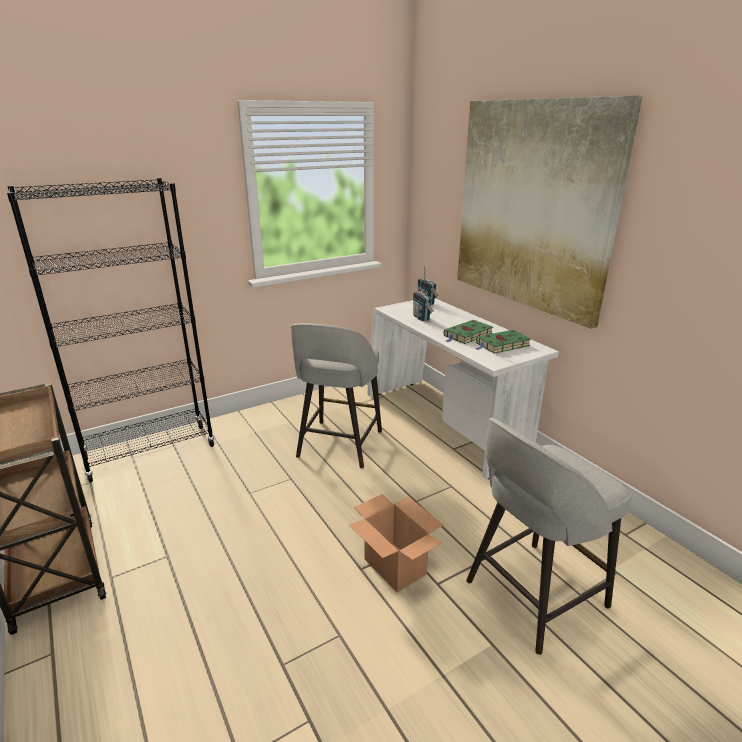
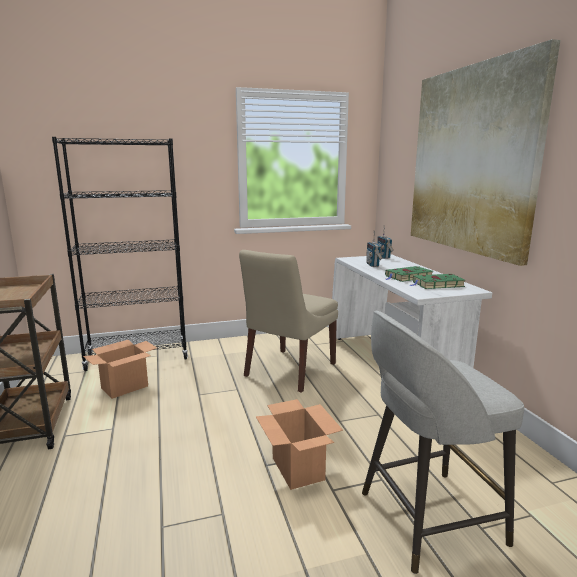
camera: 15 degrees right, 10 degrees down
(154, 497) = (125, 387): none -> cardboard box
(339, 445) = (288, 371): grey stool -> beige chair

